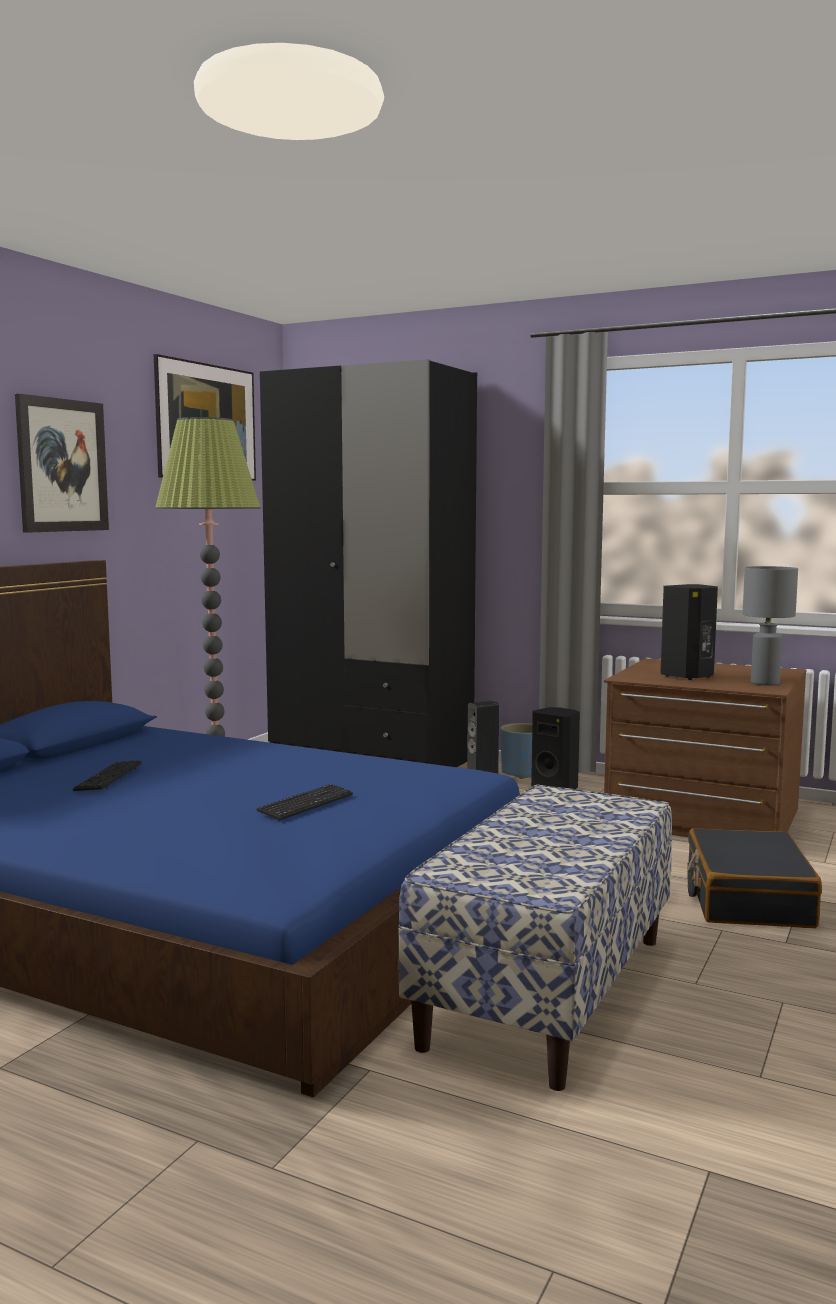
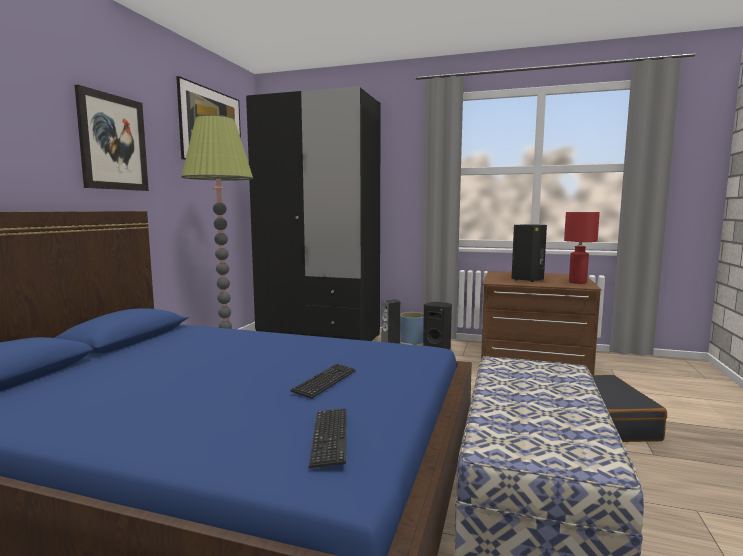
camera: 10 degrees left, 0 degrees up
(109, 778) = (160, 367): keyboard -> keyboard (329, 438)
(765, 683) = (578, 282): grey table lamp -> red table lamp

